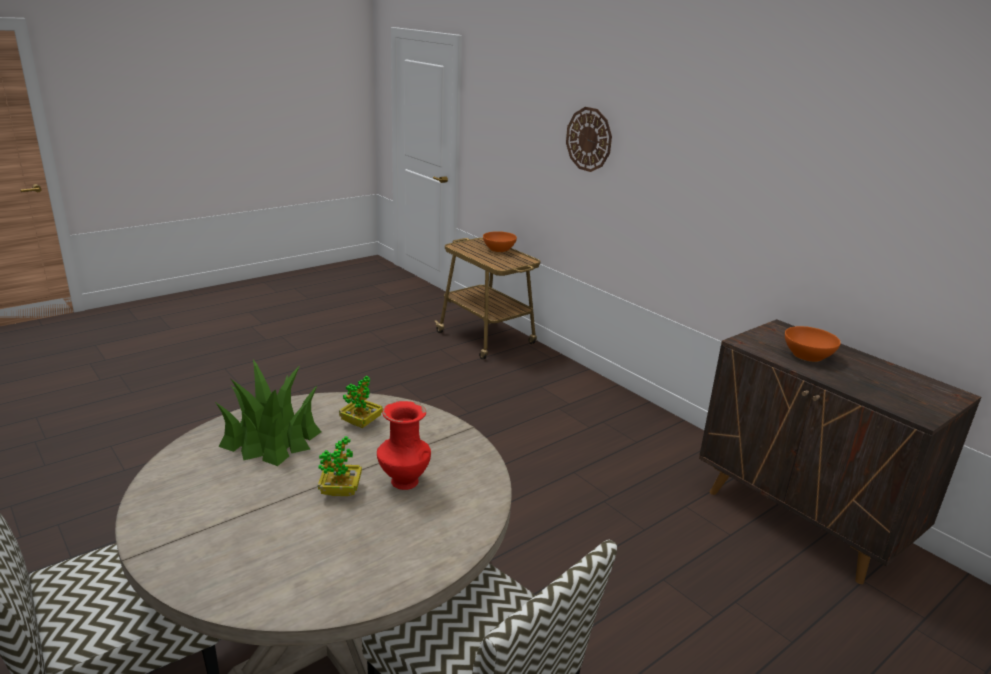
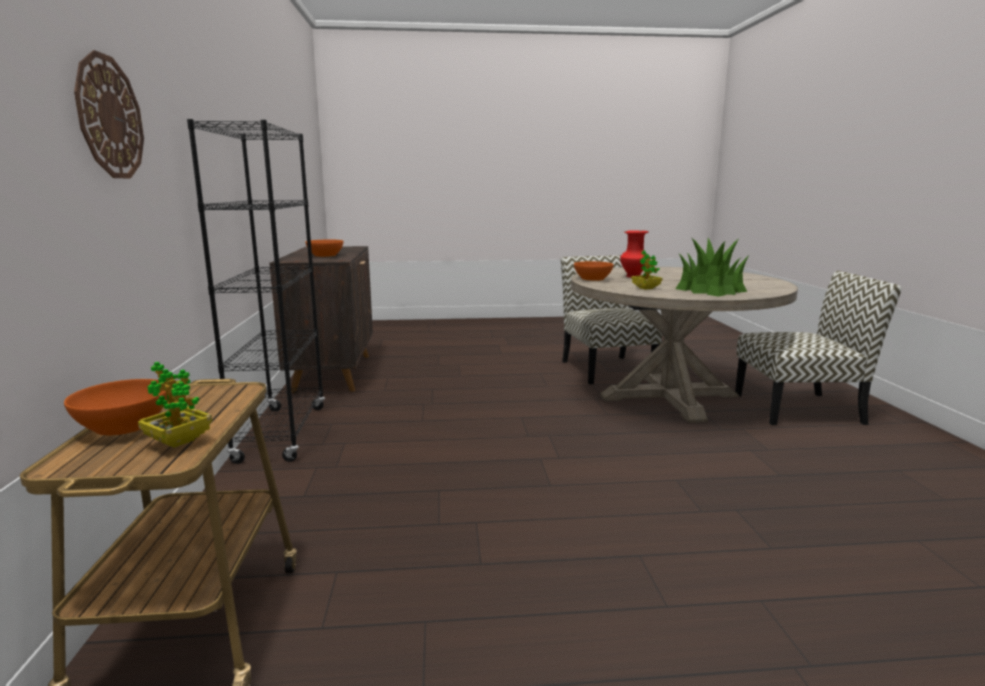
camera: 145 degrees left, 10 degrees down
(340, 491) = (670, 278): potted plant -> potted plant (178, 441)
(458, 448) = (593, 279): none -> orange bowl
(649, 420) = (282, 433): none -> black bookcase

